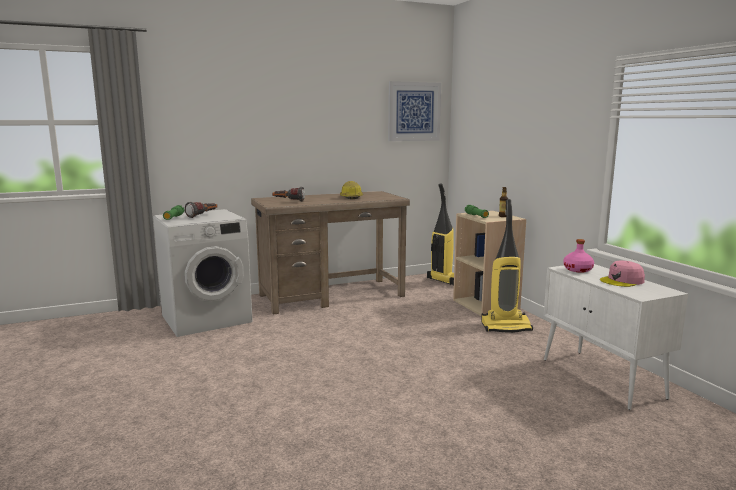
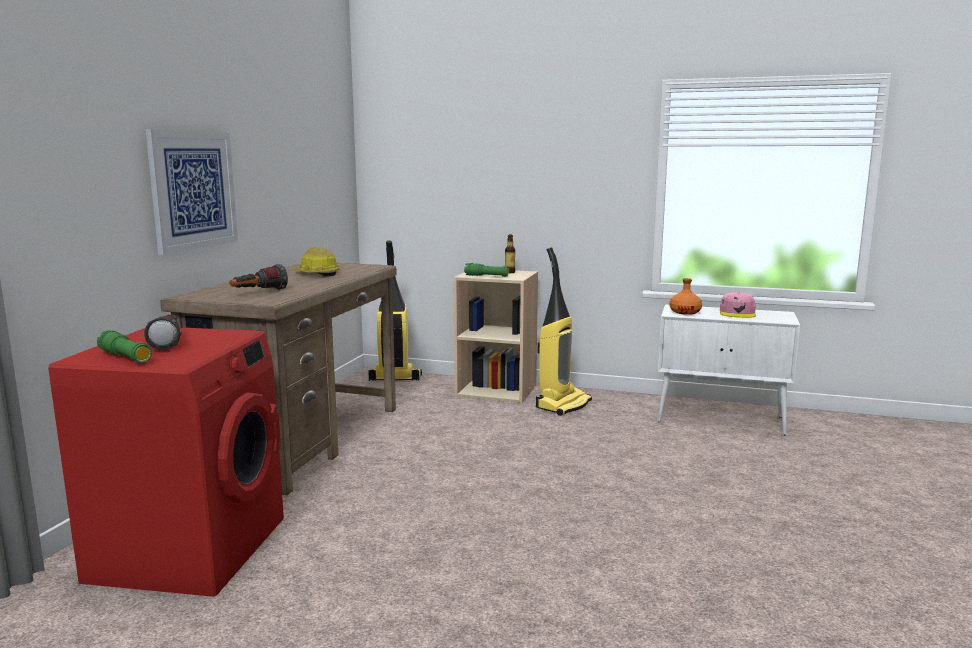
camera: 50 degrees left, 0 degrees up
(207, 319) = (193, 548): white washing machine -> red washing machine
(414, 111) = (326, 136): picture -> picture (193, 190)
(578, 269) = (685, 312): pink bottle -> orange bottle

